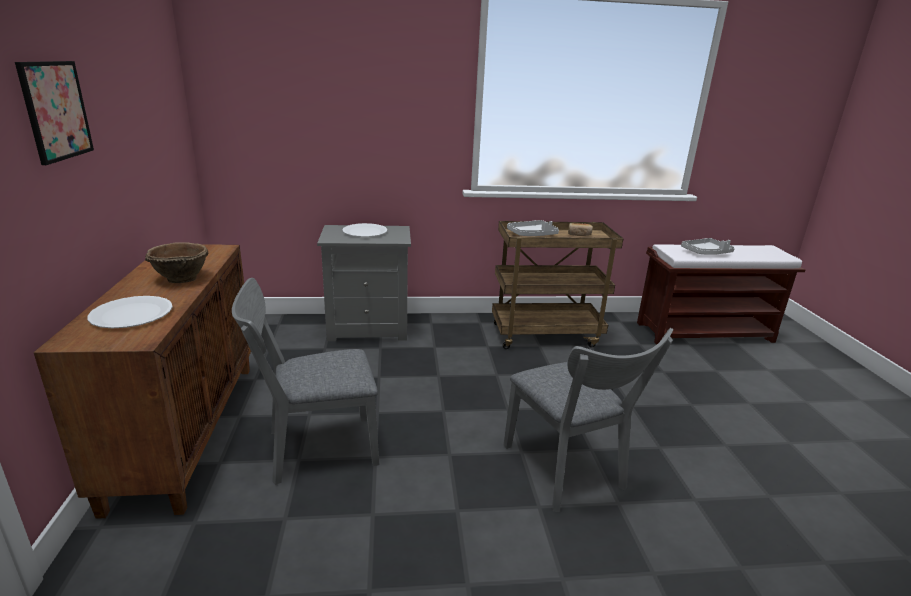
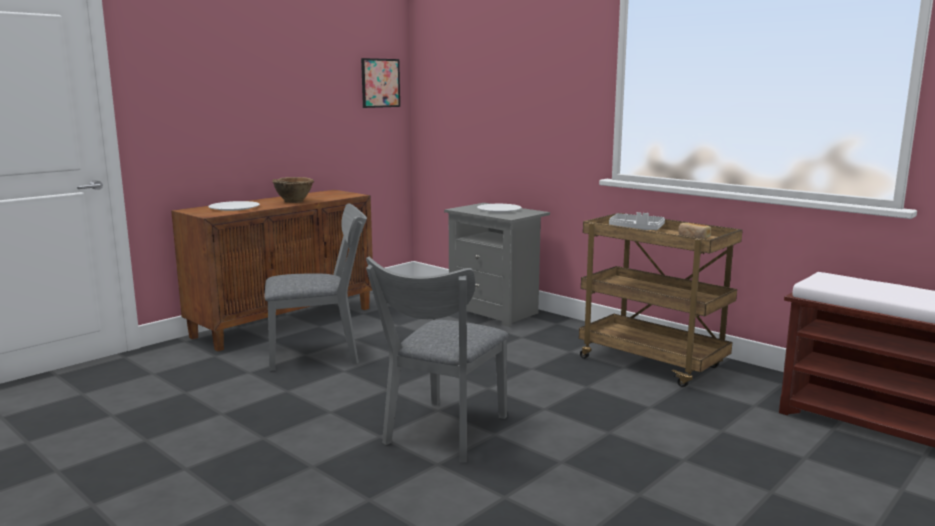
camera: 50 degrees right, 10 degrees down
(56, 110) = (240, 80): picture -> picture (380, 83)
(313, 449) = (321, 354): grey chair -> grey chair turned 135 degrees clockwise
(706, 253) = (872, 289): grey tray -> none

